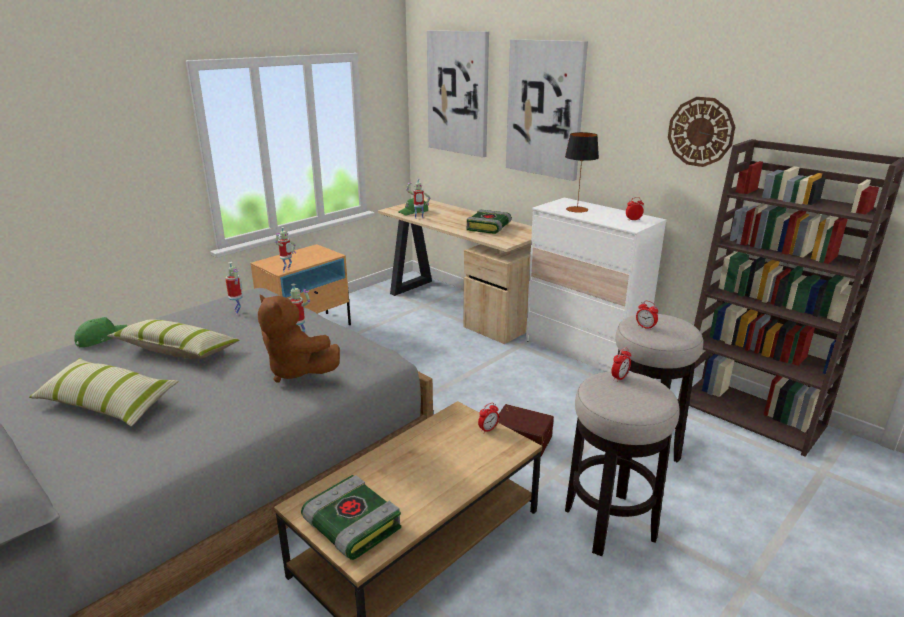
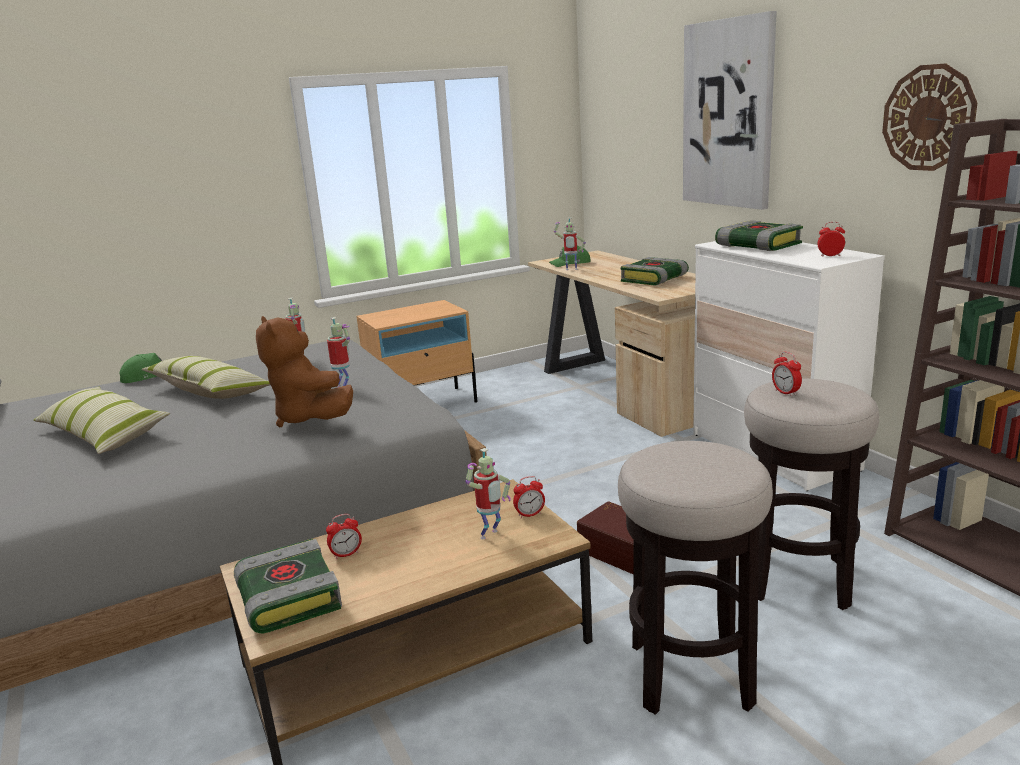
camera: 20 degrees right, 5 degrees down
(287, 271) = (389, 324): toy robot -> toy robot (490, 536)
(458, 93) = (631, 108): picture -> none
(577, 209) = (756, 246): table lamp -> book
(619, 378) = (693, 447): alarm clock -> alarm clock (346, 554)

